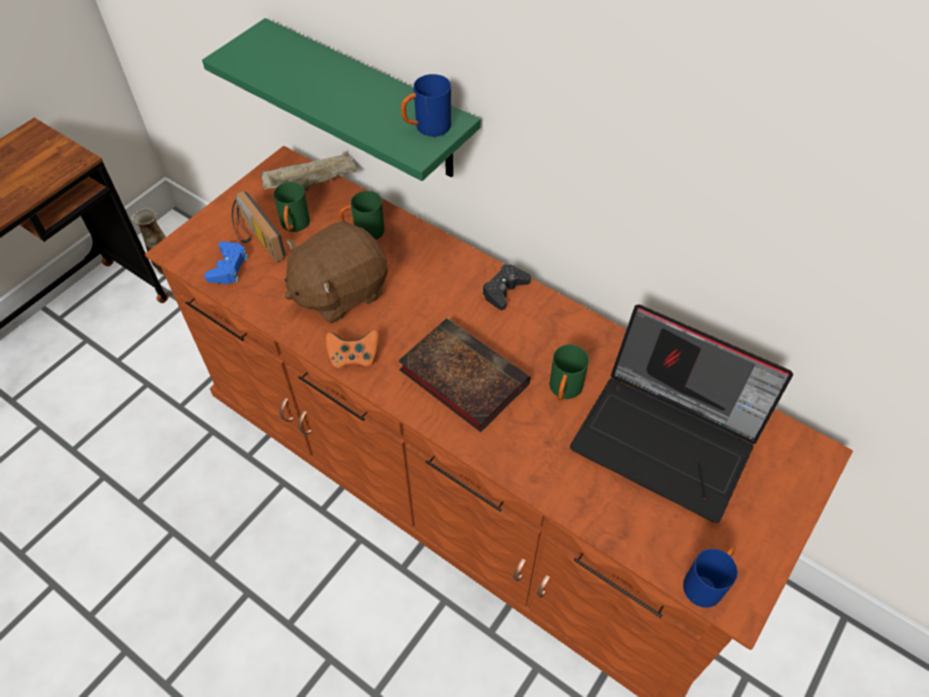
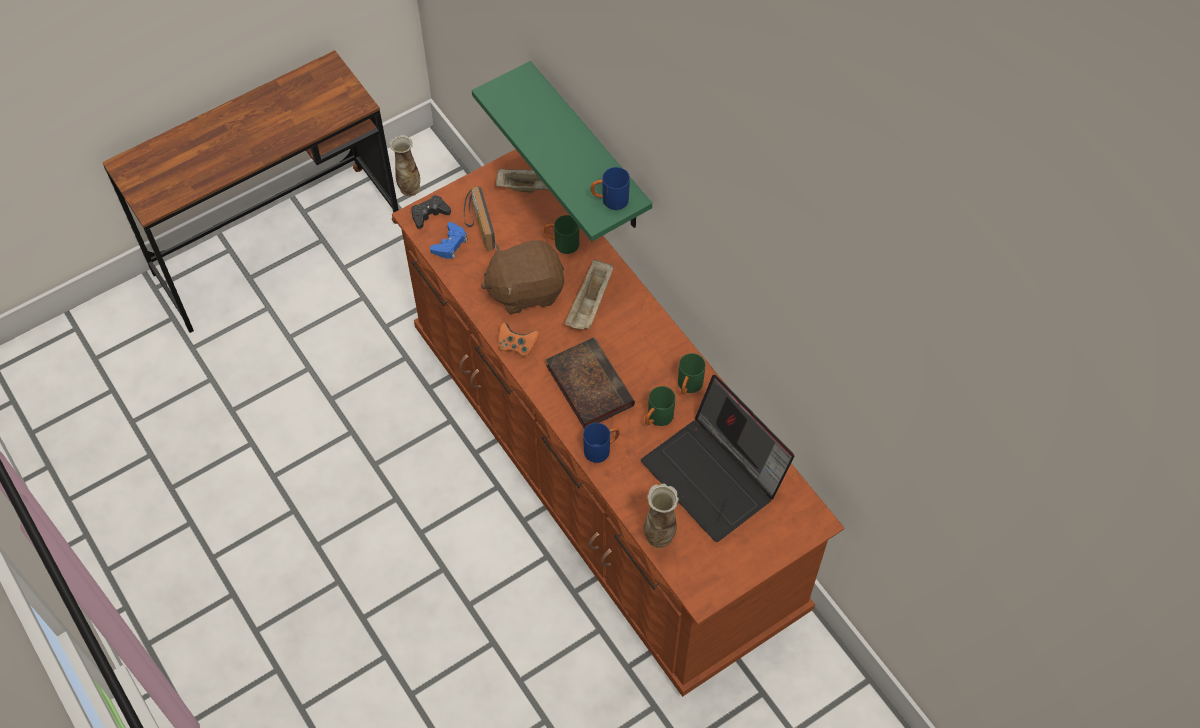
camera: 20 degrees right, 5 degrees up
(294, 226) = (510, 223): green mug -> green mug (688, 387)
(423, 285) = (590, 304): none -> beige tray
(504, 290) = (649, 327): black game controller -> black game controller (429, 214)
(640, 541) = (659, 536): none -> vase
(707, 582) = (690, 576): blue mug -> blue mug (601, 449)

